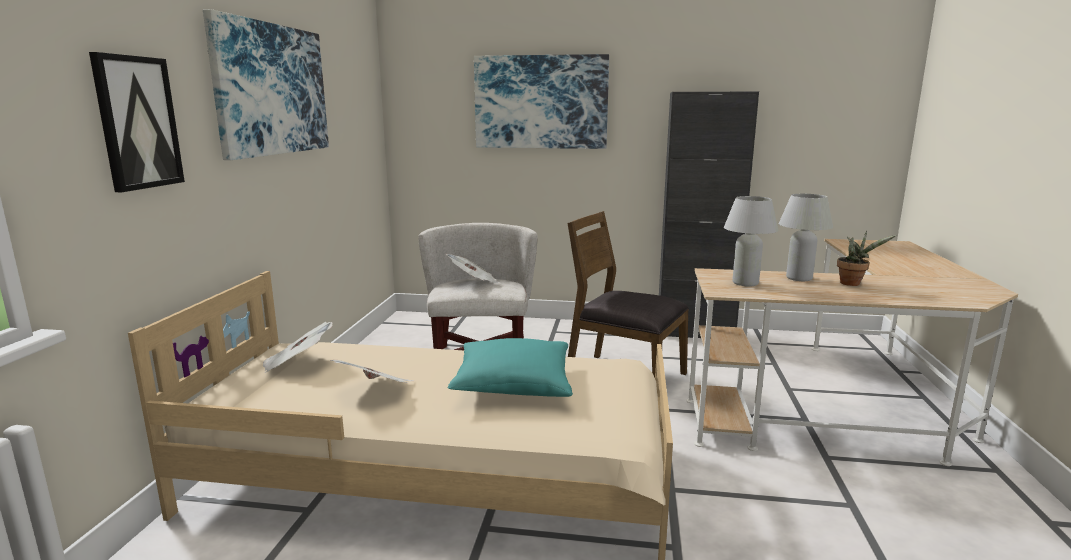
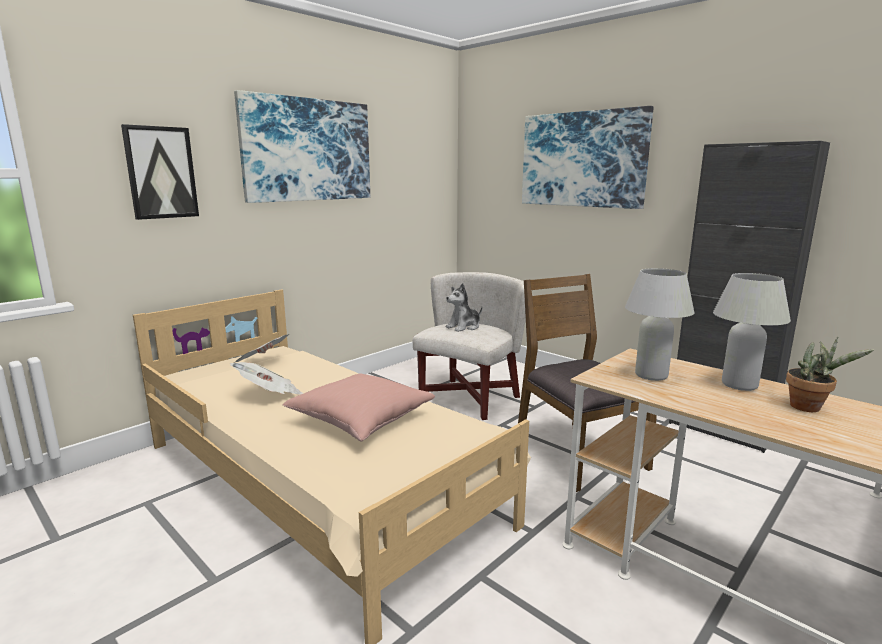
camera: 35 degrees right, 0 degrees up
(474, 282) = (464, 327): newspaper -> plush toy
(513, 385) = (361, 419): turquoise pillow -> pink pillow

